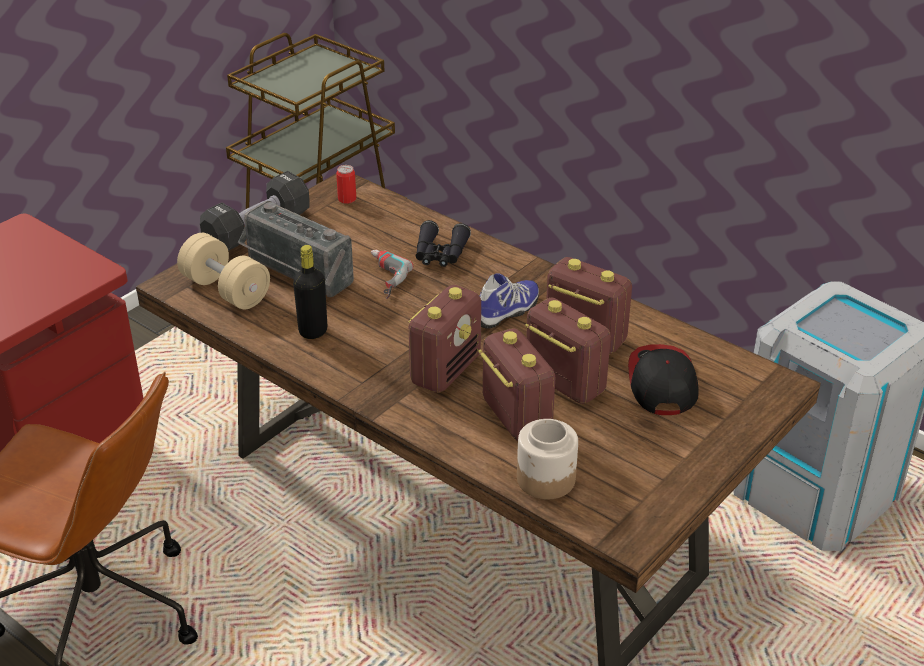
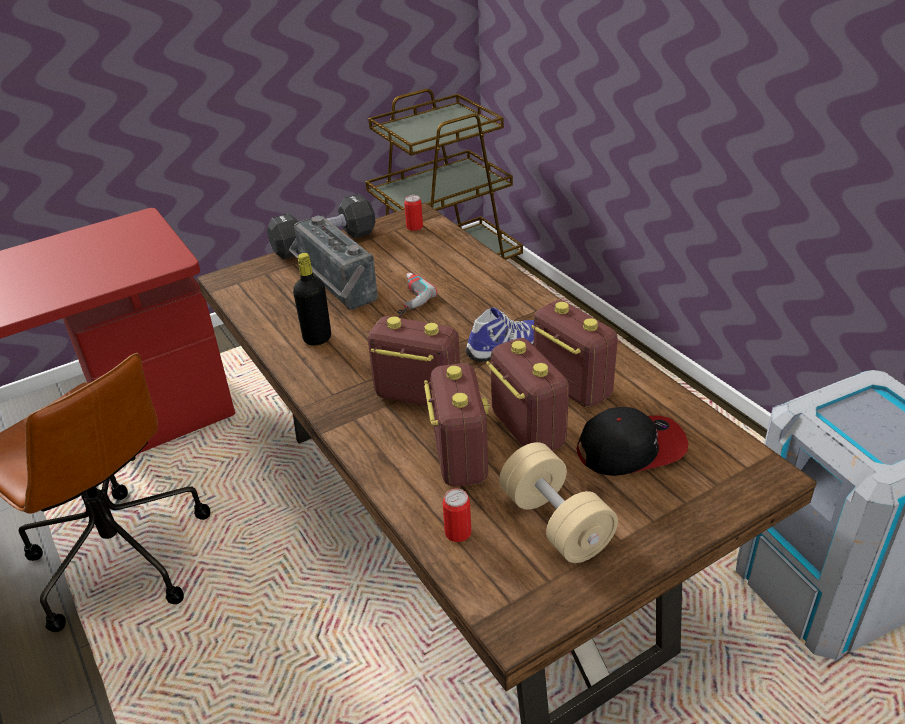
camera: 20 degrees right, 0 degrees up
(226, 290) = (266, 291): beige dumbbell -> beige dumbbell (555, 522)
(440, 254) = (470, 285): black binoculars -> none
(445, 370) = (417, 396): radio -> radio turned 120 degrees counterclockwise
(546, 479) = (458, 532): jar -> can
(661, 382) = (631, 448): cap -> cap turned 60 degrees clockwise

